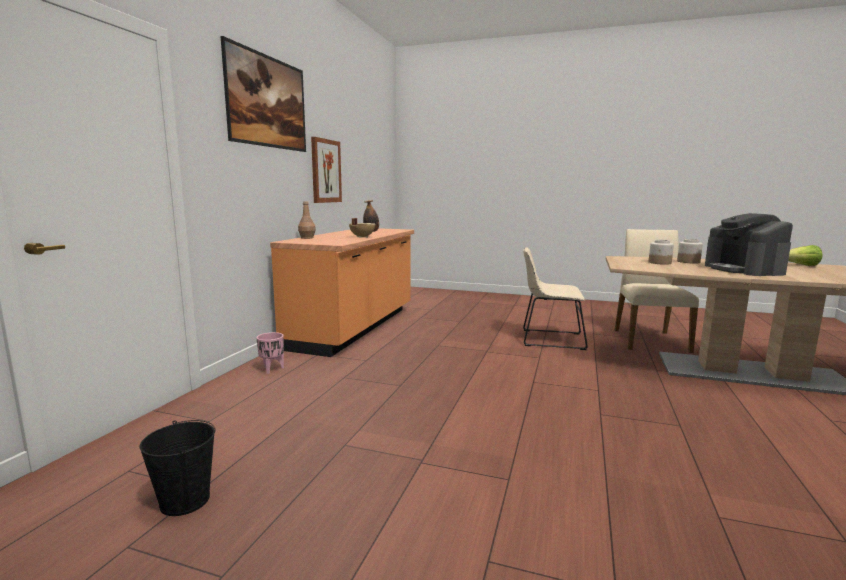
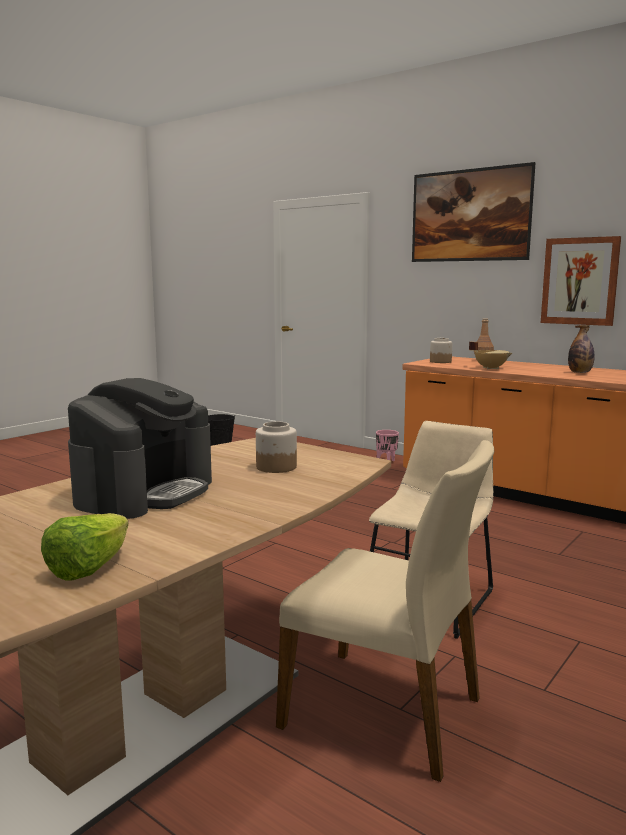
camera: 110 degrees right, 0 degrees up
(688, 262) = (265, 488): jar -> jar (440, 361)
(744, 270) = (145, 492): coffee machine -> coffee machine turned 105 degrees clockwise

